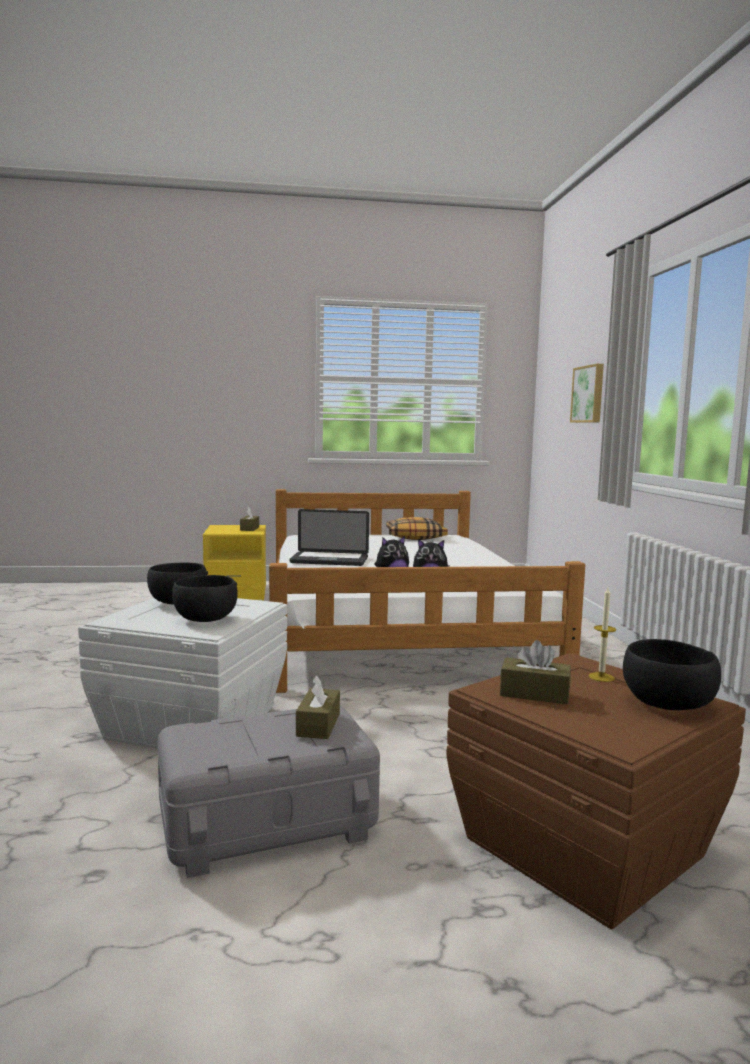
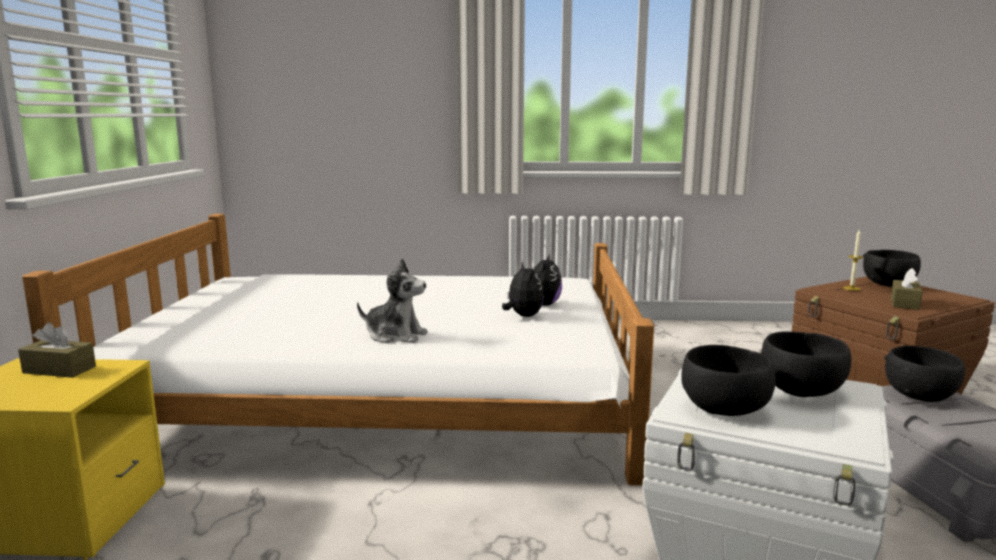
camera: 80 degrees left, 5 degrees up
(318, 725) = (919, 395): brown tissue box -> black bowl
(329, 560) = (395, 336): laptop -> plush toy
(415, 537) = (246, 290): pillow -> none
(589, 394) = (381, 83): picture -> none

